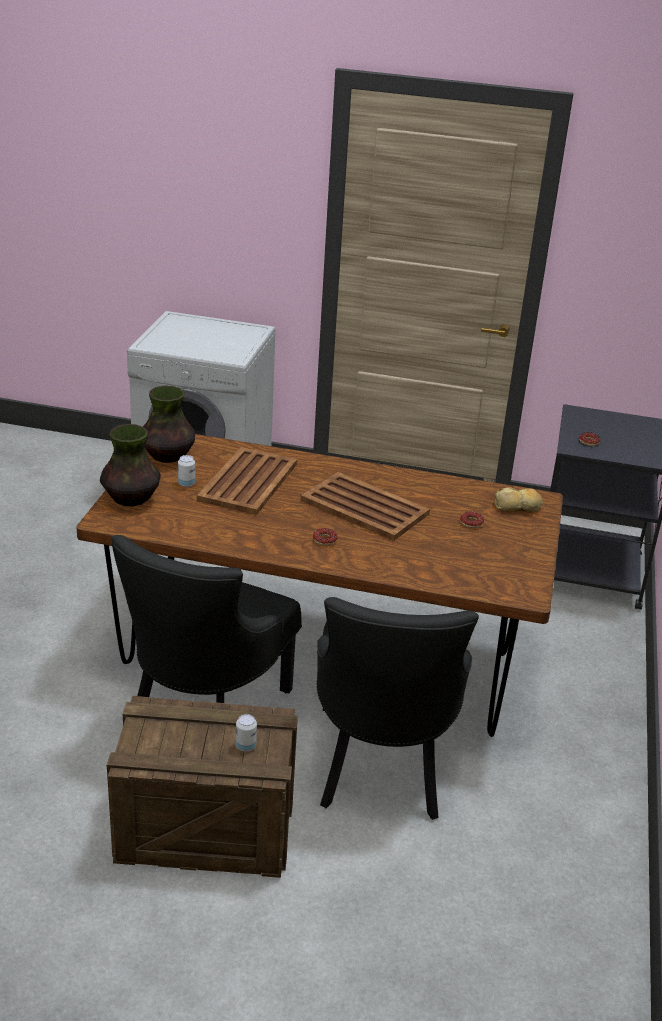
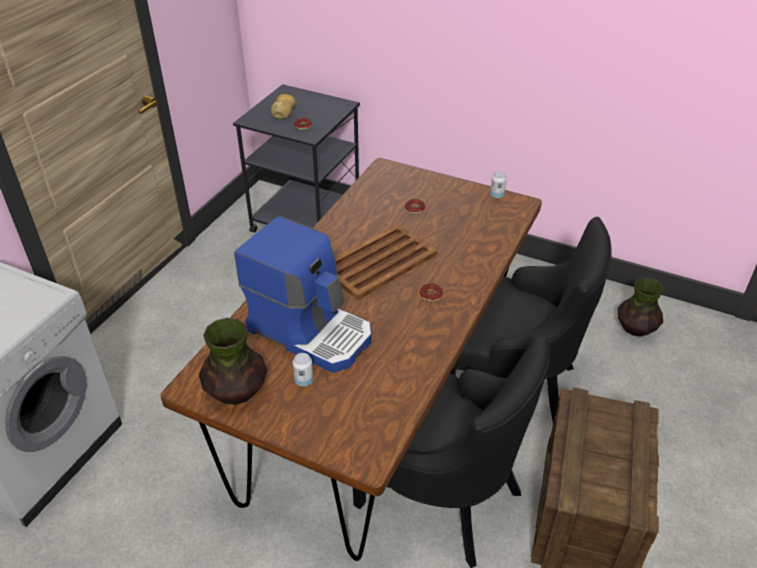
camera: 75 degrees left, 10 degrees up
(130, 499) = (327, 432): vase -> vase (636, 329)
(245, 746) = (610, 427): can -> can (497, 195)
(249, 481) = (311, 331): brown tray -> coffee machine
(517, 507) = (394, 181): bread -> bread (284, 111)

